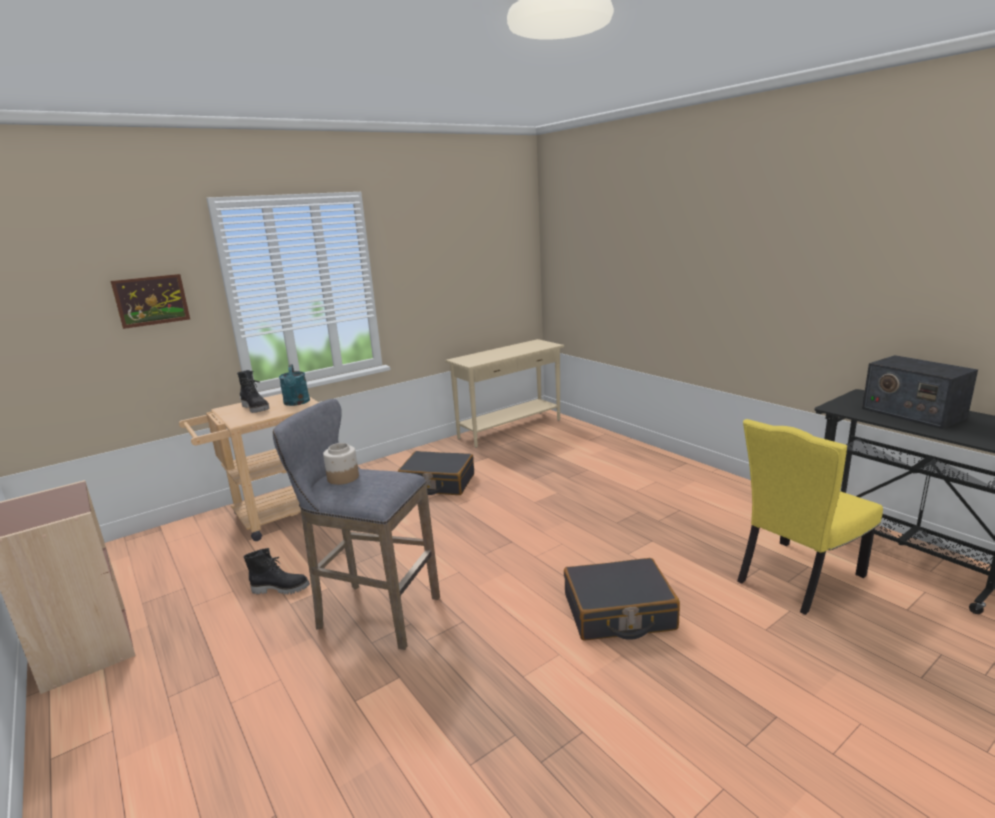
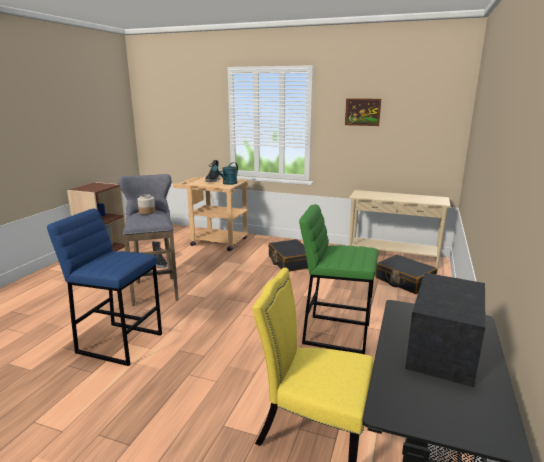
camera: 55 degrees right, 0 degrees up
(151, 300) = (198, 117): picture -> picture (362, 112)
(514, 687) = (118, 343): none -> blue stool
(618, 612) = (202, 358): black suitcase -> black suitcase (404, 281)
(635, 510) = (334, 333): none -> green stool

